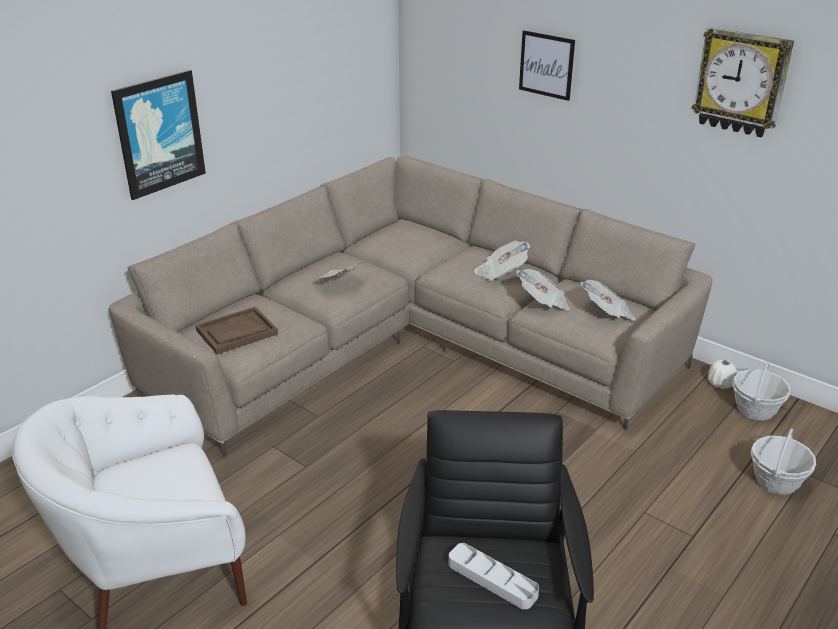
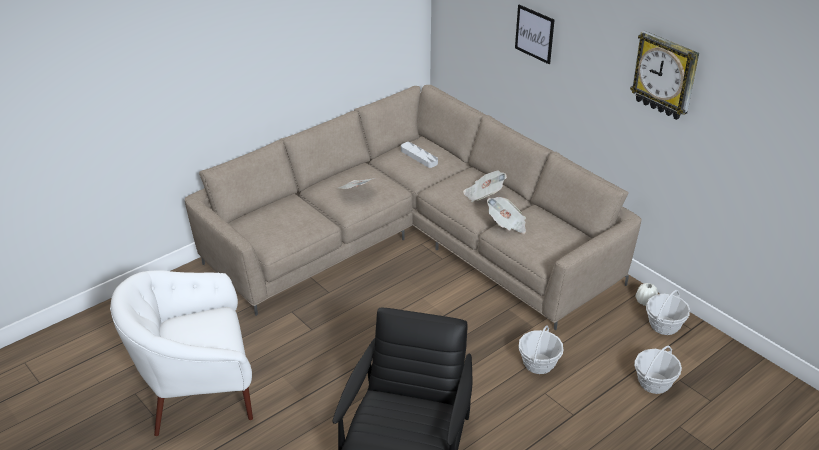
camera: 10 degrees right, 5 degrees up
(159, 134) = (228, 76): picture -> none
(236, 332) = (273, 226): brown tray -> none
(492, 579) = (402, 423): grey tray -> grey tray (419, 157)
(607, 313) = (553, 239): newspaper -> none
(621, 474) = (538, 363): none -> basket

